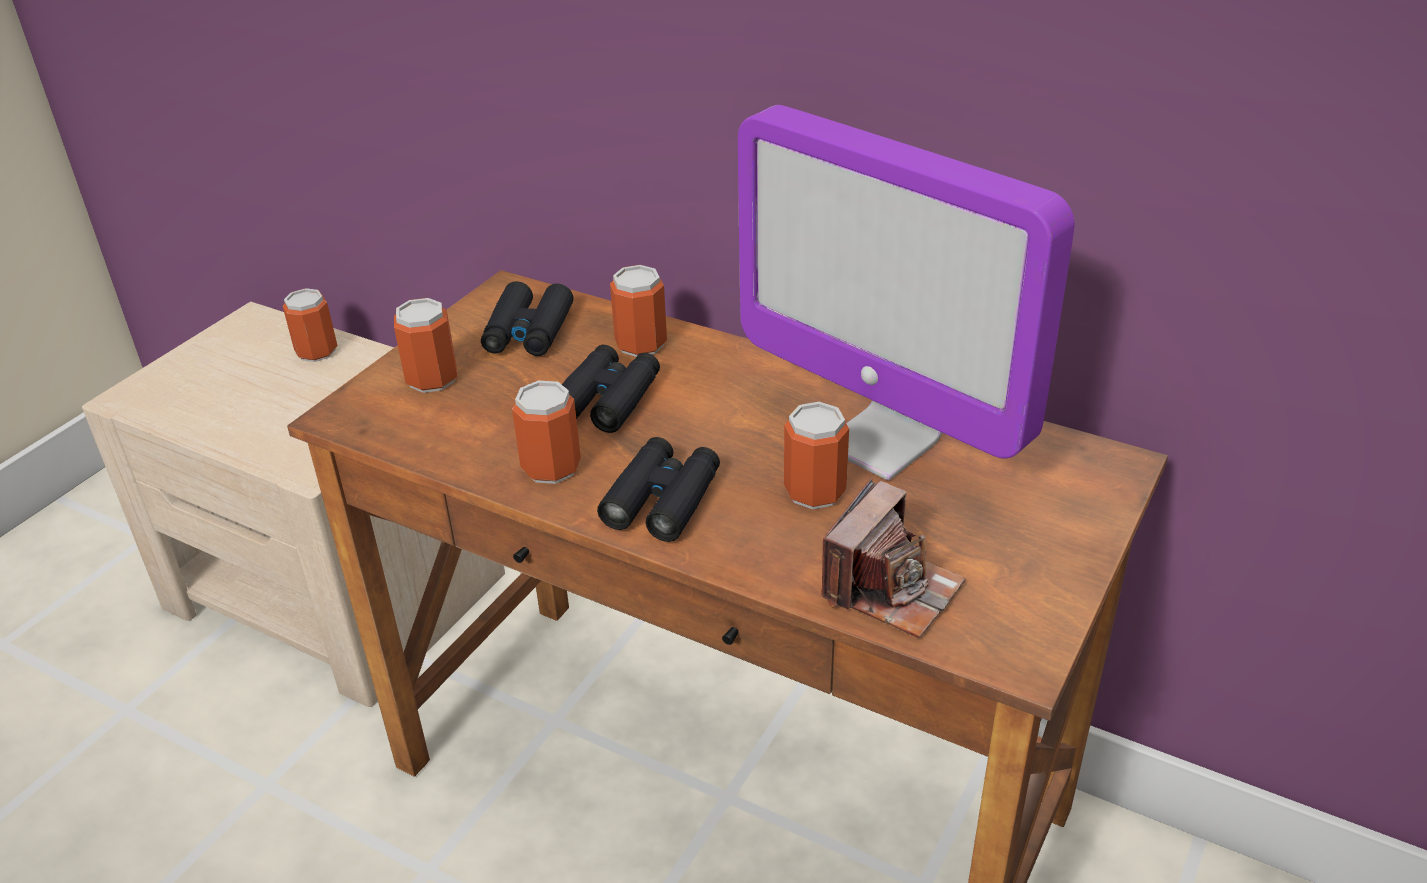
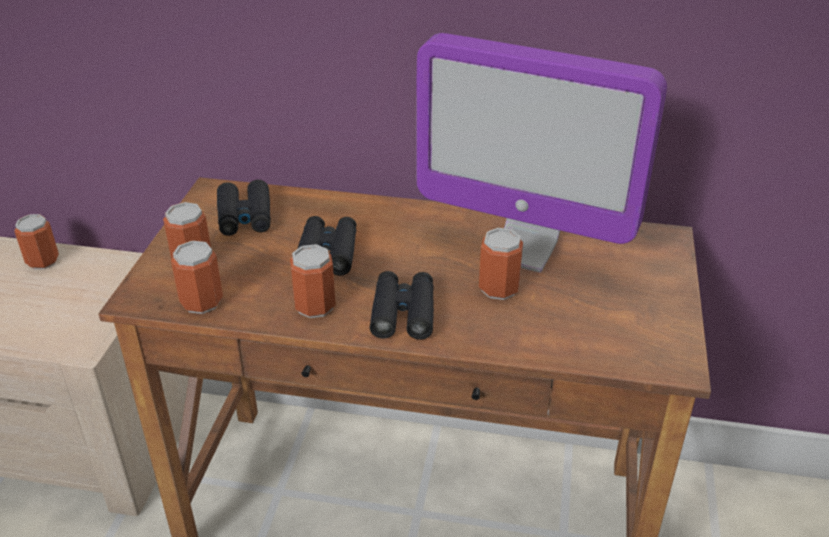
camera: 20 degrees left, 0 degrees up
(641, 344) = (329, 212): can -> can (201, 302)
(891, 589) = (579, 339): camera -> none

